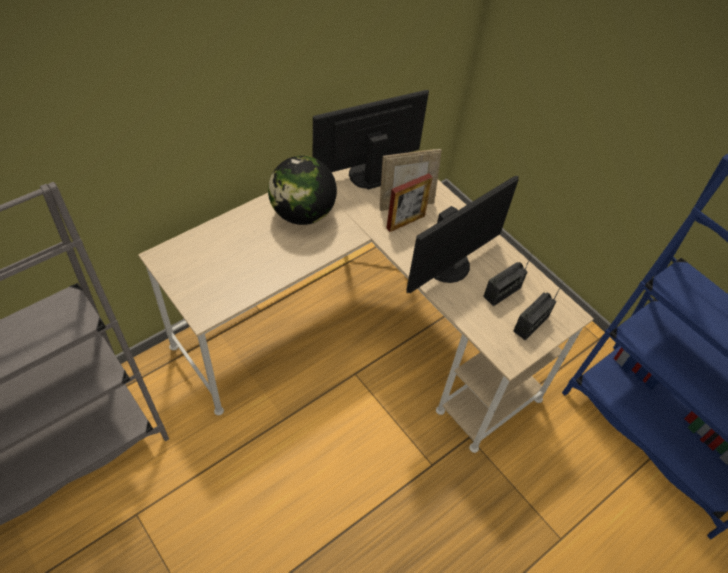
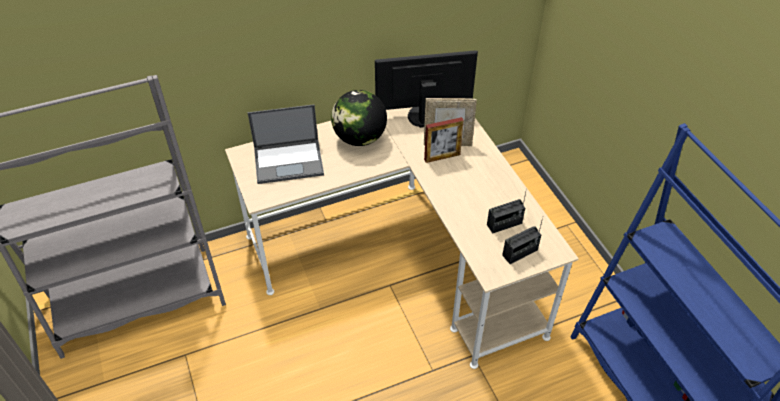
camera: 20 degrees right, 5 degrees down
(226, 256) = (289, 161): none -> laptop
(448, 266) = (466, 196): monitor -> none

